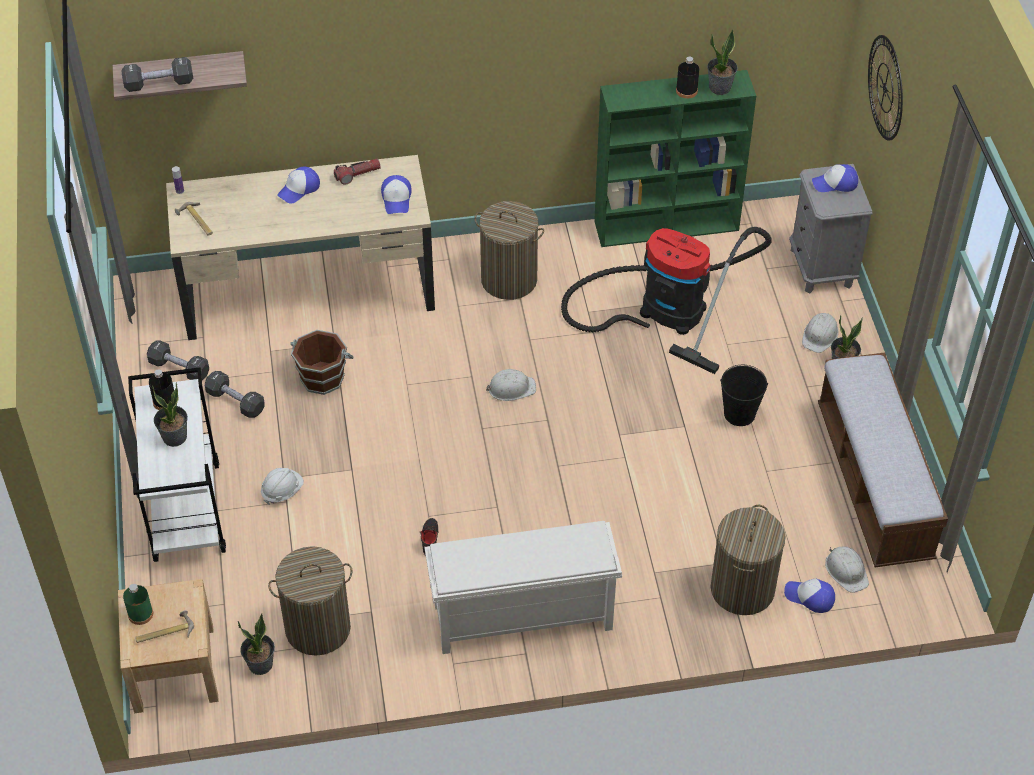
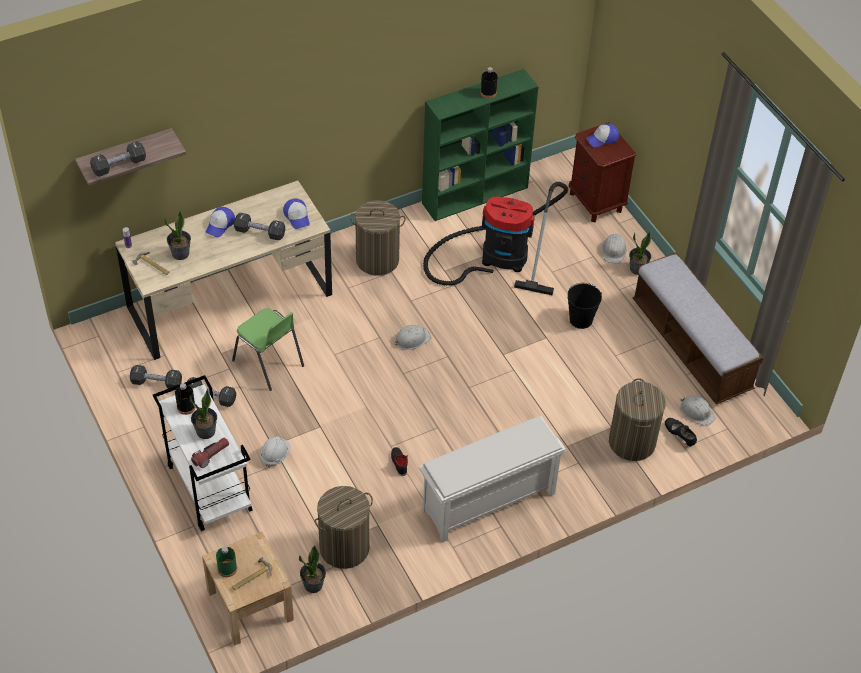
camera: 20 degrees left, 0 degrees up
(322, 377) = (269, 363): brown bucket -> green chair
(343, 209) = (260, 232): none -> black dumbbell
(357, 175) = (259, 205): flashlight -> flashlight (211, 455)
(720, 88) = (511, 85): potted plant -> potted plant (181, 253)
(809, 597) = (679, 436): cap -> black shoe
(821, 268) = (596, 202): grey nightstand -> brown nightstand
(885, 87) = (636, 63): wall clock -> none

